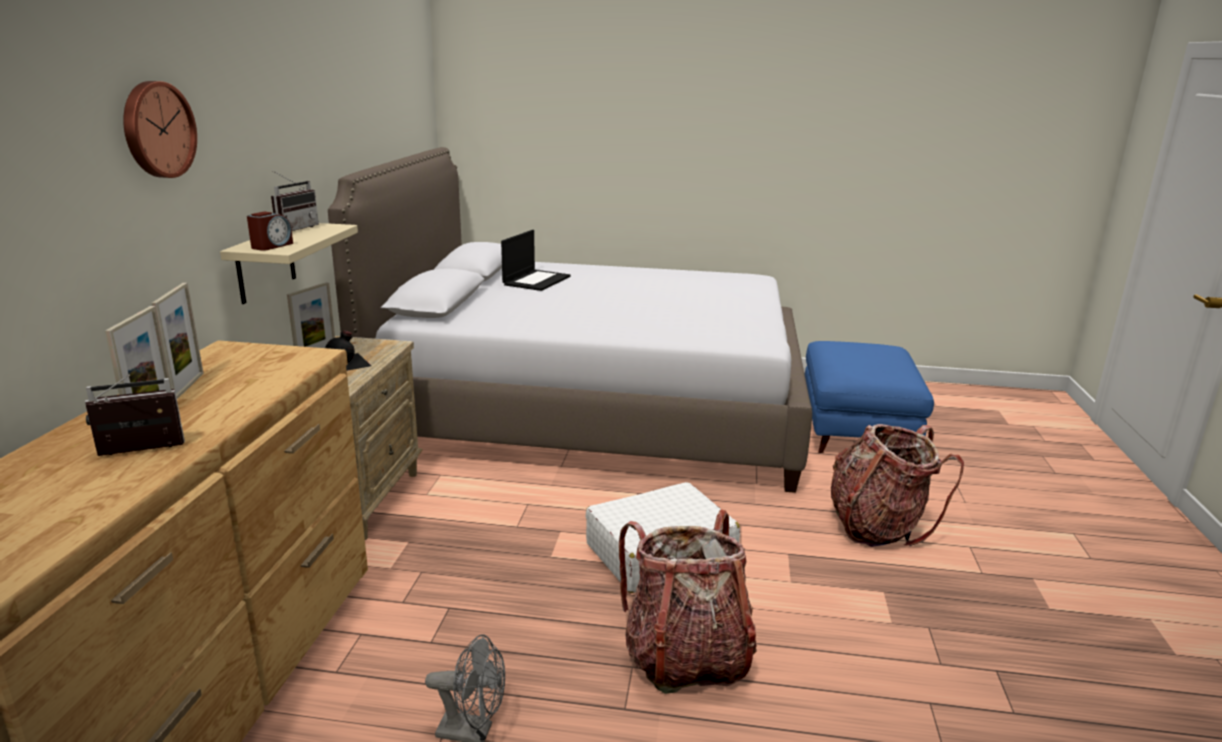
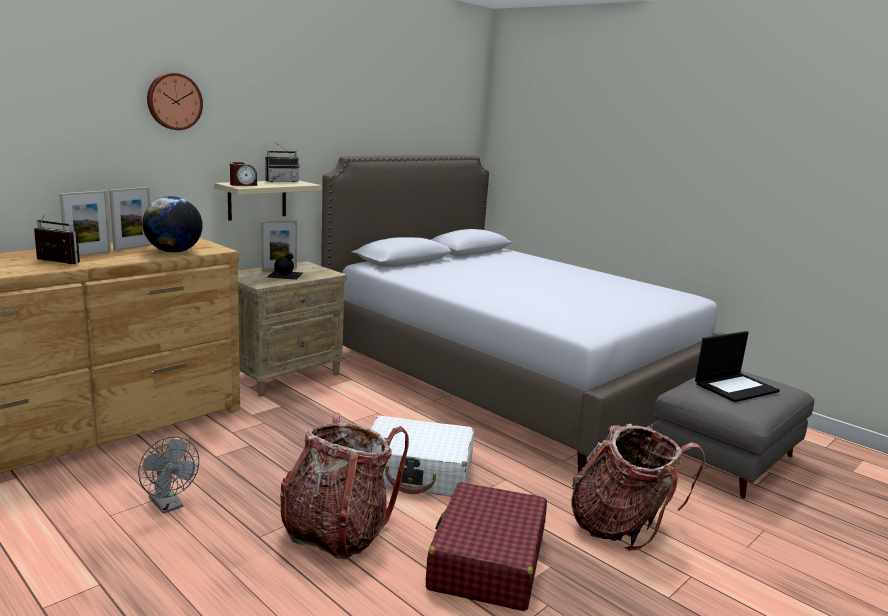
camera: 35 degrees right, 5 degrees down
(267, 376) = (174, 252): none -> globe
(536, 280) = (498, 262): laptop -> laptop (736, 387)
(839, 614) = (487, 561): none -> red suitcase
(855, 429) = (724, 459): blue ottoman -> grey ottoman

